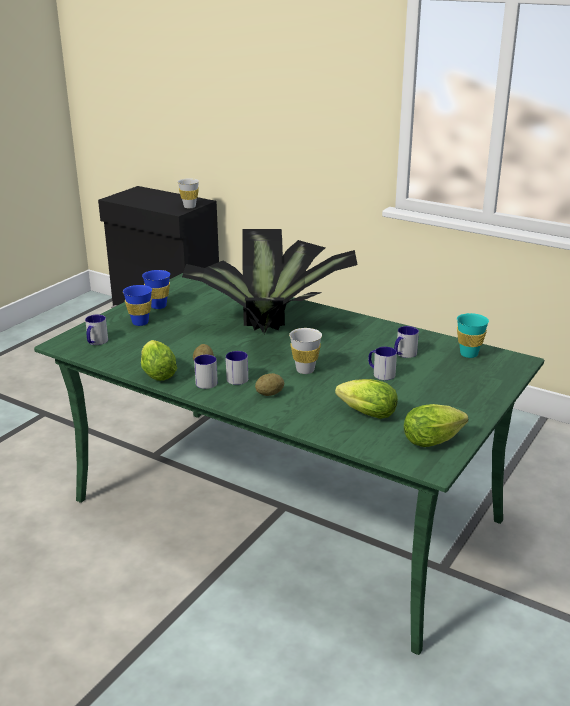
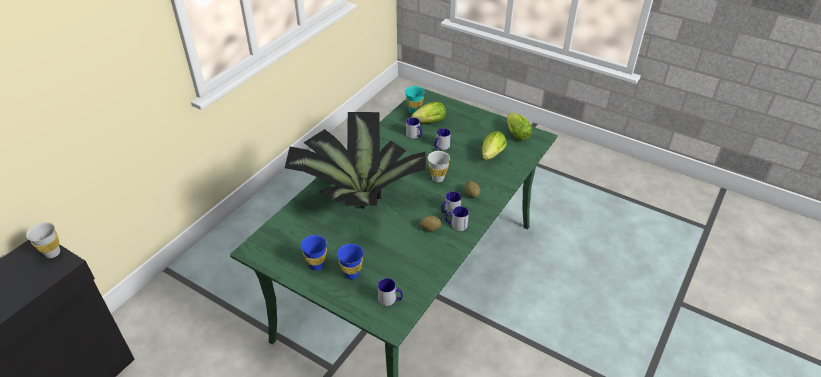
camera: 90 degrees left, 15 degrees up
(157, 373) = (445, 253): lettuce -> lettuce (428, 122)

